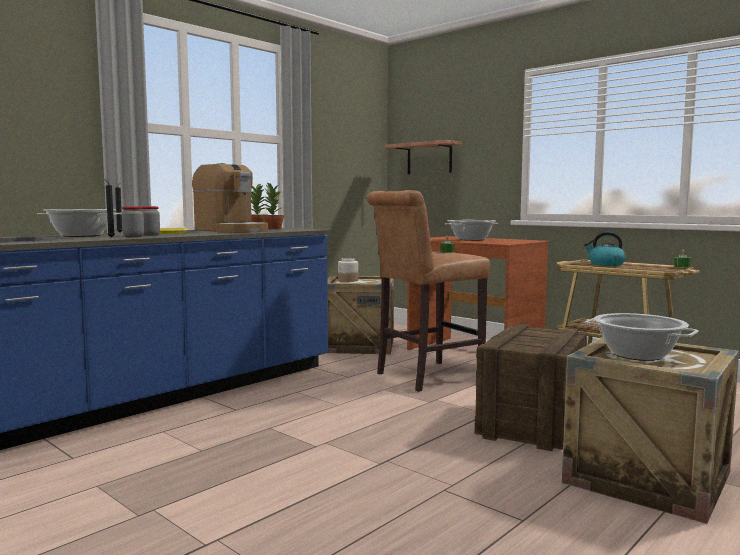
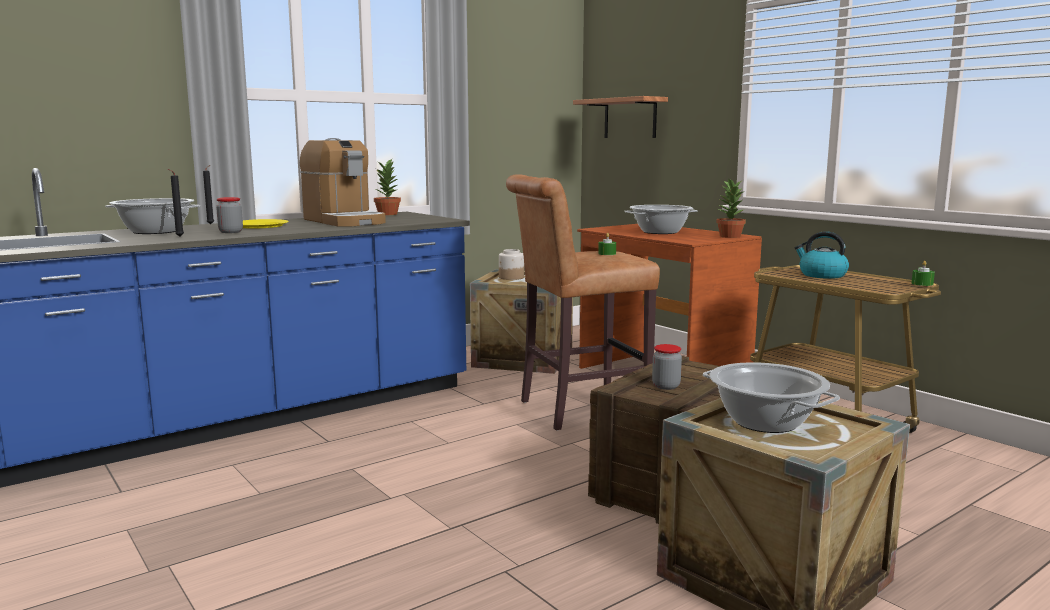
camera: 10 degrees right, 5 degrees up
(133, 236) = (206, 235): jar -> jar (666, 386)
(272, 228) = (401, 217): potted plant -> potted plant (729, 236)

